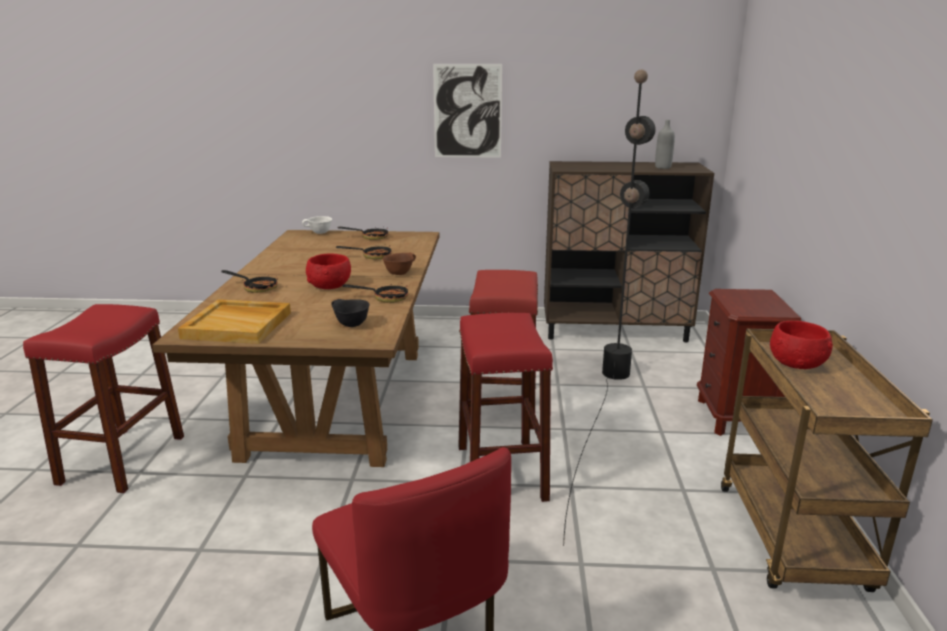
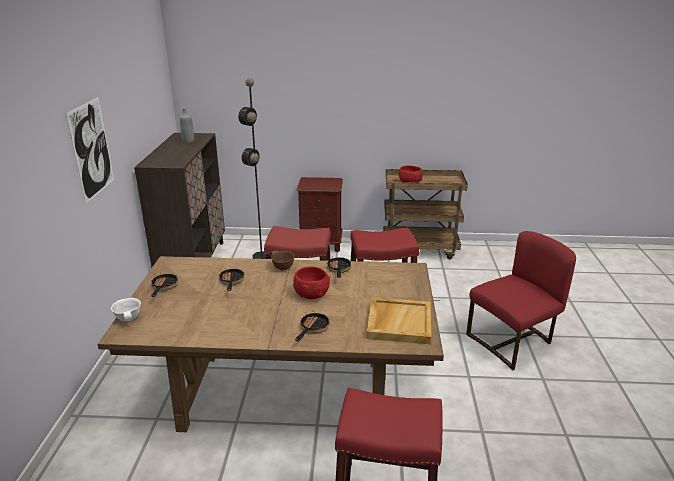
camera: 90 degrees left, 5 degrees up
(351, 325) = (390, 278): black bowl -> none

